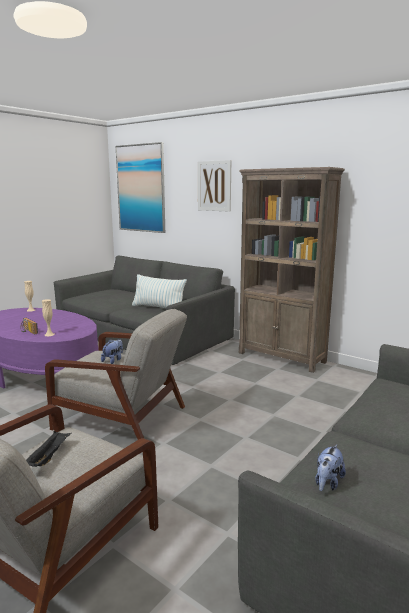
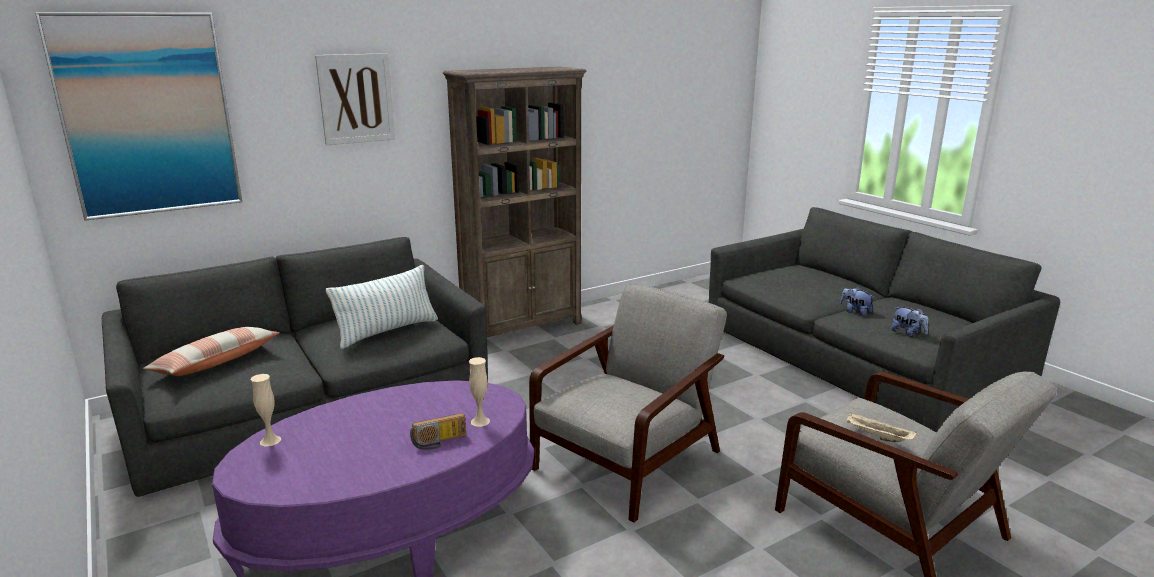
camera: 70 degrees left, 5 degrees up
(49, 456) = (877, 437): black tray -> beige tray
(107, 294) = (216, 362): none -> pillow
(113, 360) = (612, 387): plush toy -> plush toy (855, 312)

